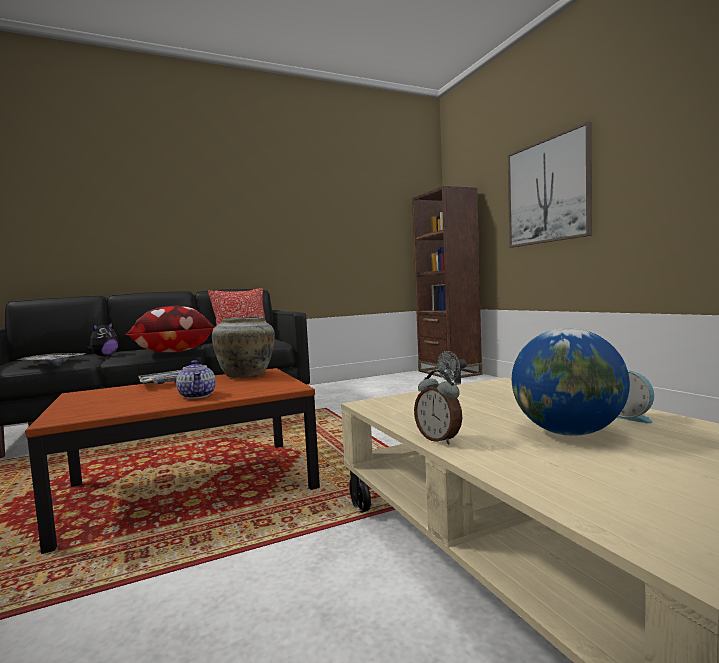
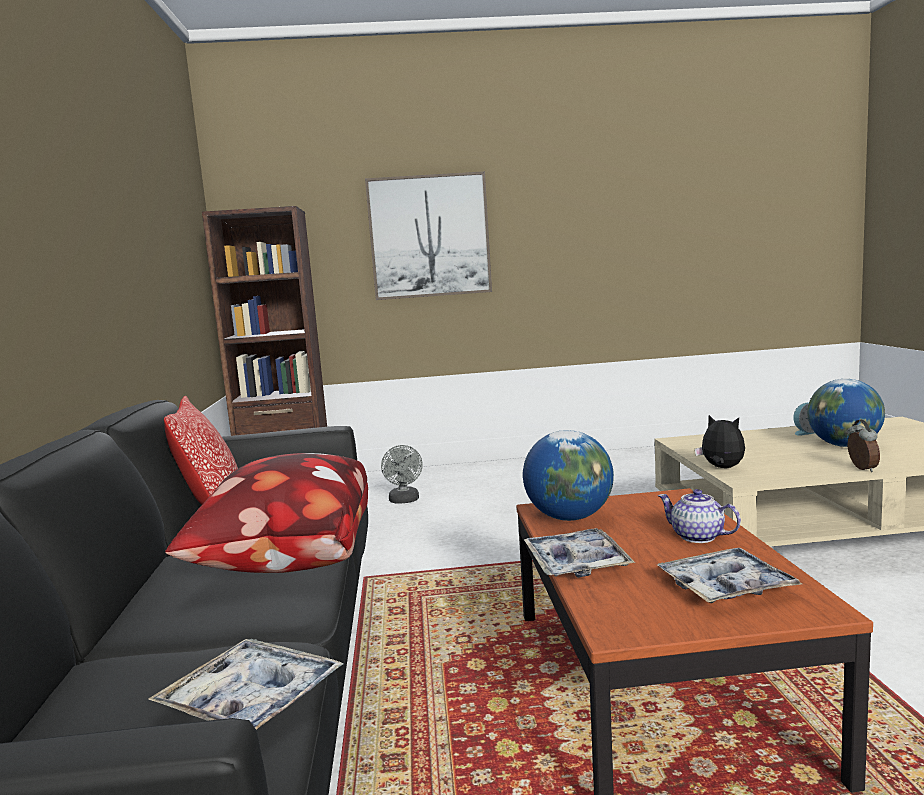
camera: 70 degrees left, 5 degrees up
(104, 356) = (205, 642): plush toy -> plush toy (721, 468)
(109, 404) = (725, 587): none -> tray
(197, 395) = (698, 537): teapot -> teapot turned 135 degrees counterclockwise
(247, 375) = (569, 517): beige vase -> globe
(439, 439) = (861, 469): alarm clock -> alarm clock turned 75 degrees counterclockwise

